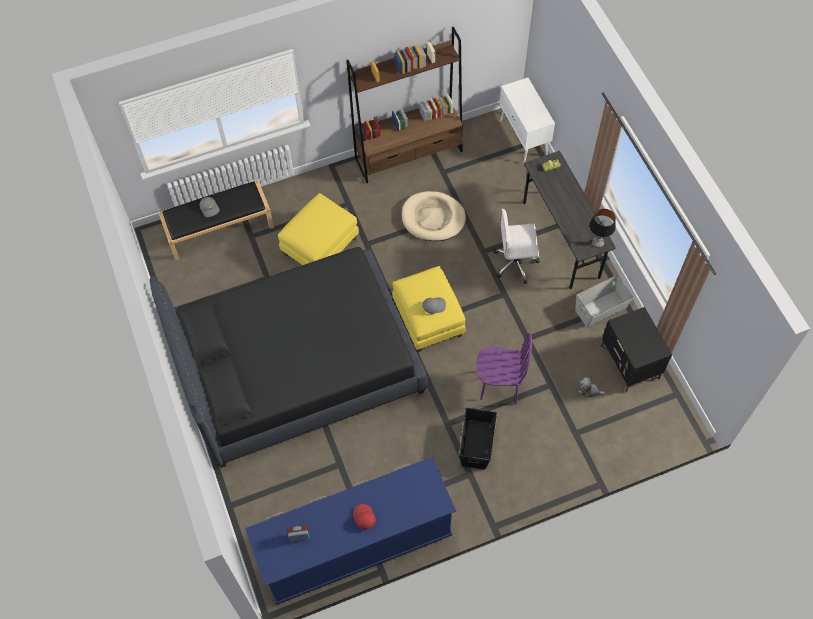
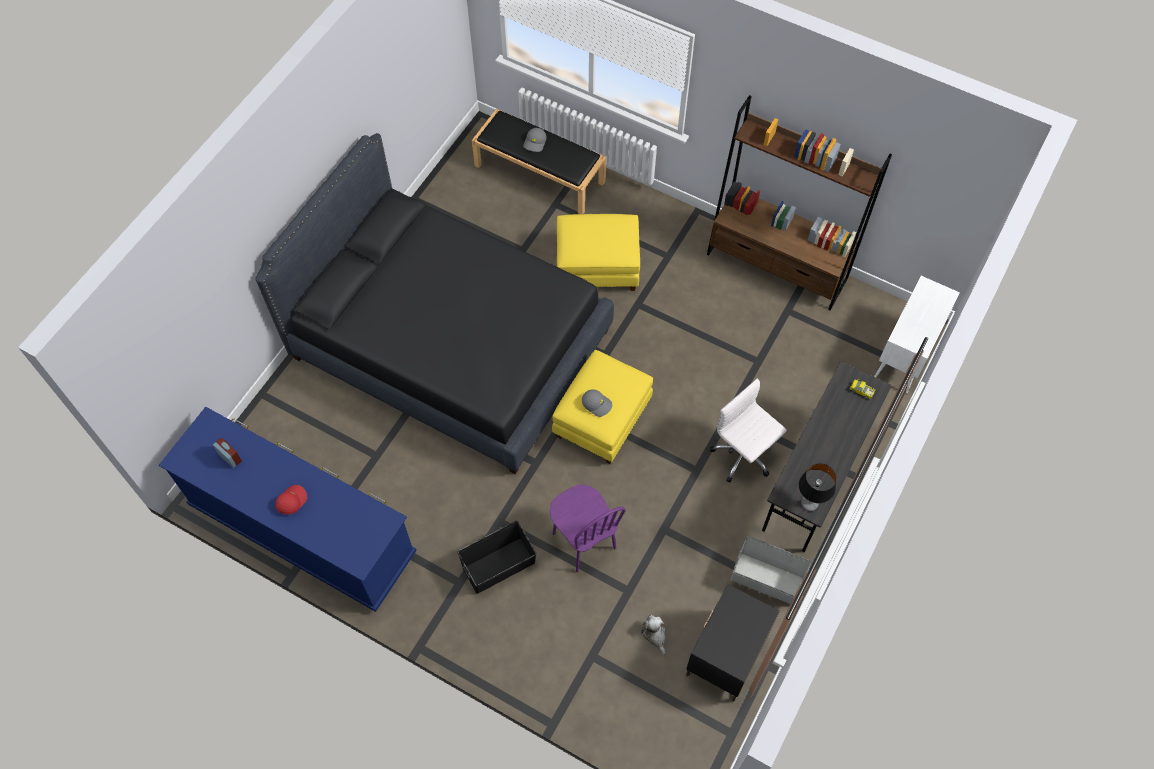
camera: 50 degrees right, 0 degrees up
(433, 218) = (723, 341): beige dog bed -> none

